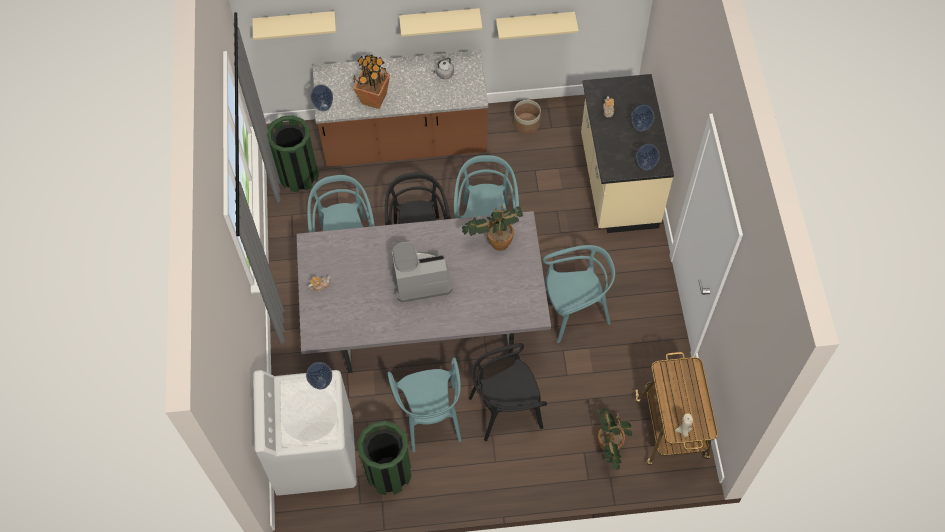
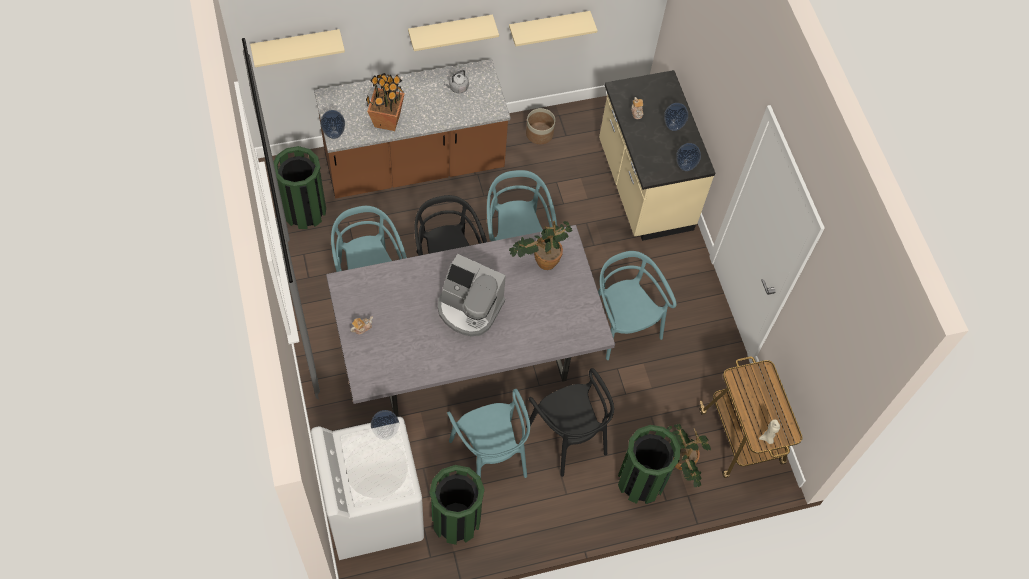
camera: 15 degrees left, 0 degrees up
(420, 278) = (469, 308): coffee machine -> coffee machine turned 135 degrees counterclockwise
(506, 409) = (568, 437): black chair -> black chair turned 90 degrees counterclockwise
(567, 458) = (640, 481): none -> green trash can
(574, 311) = (622, 325): turquoise chair -> turquoise chair turned 90 degrees counterclockwise

